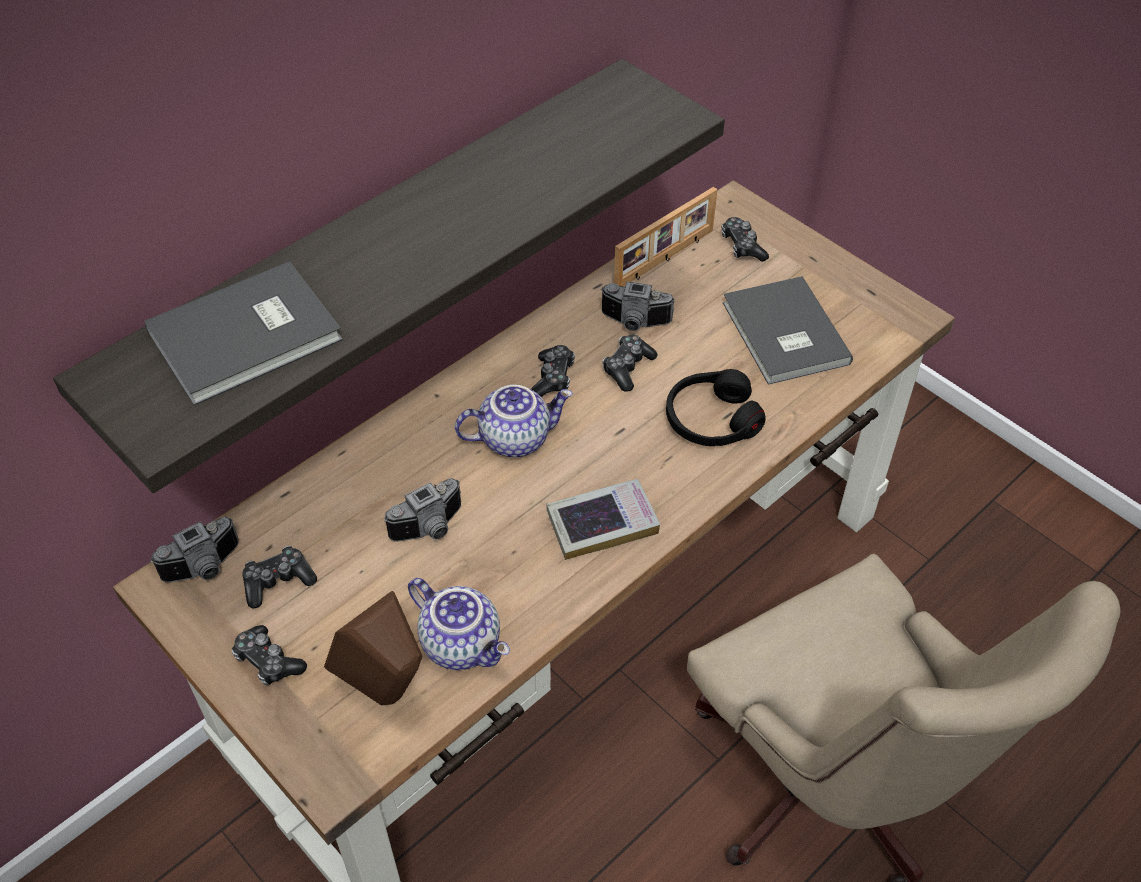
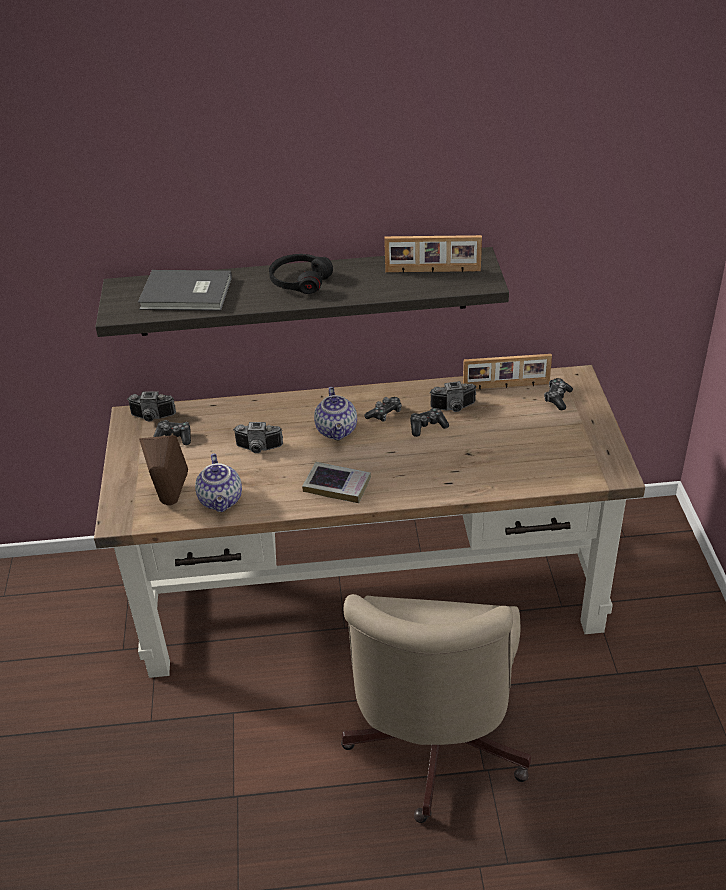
camera: 40 degrees right, 10 degrees down
(268, 661) = (139, 465): game controller -> none
(515, 437) = (337, 430): teapot -> teapot turned 60 degrees clockwise
(589, 130) = (432, 271): none -> picture frame
(634, 323) = (454, 408): camera -> camera turned 60 degrees counterclockwise
(711, 419) = (444, 469): black headphones -> black headphones (300, 281)
(783, 335) = (529, 449): grey book -> none

